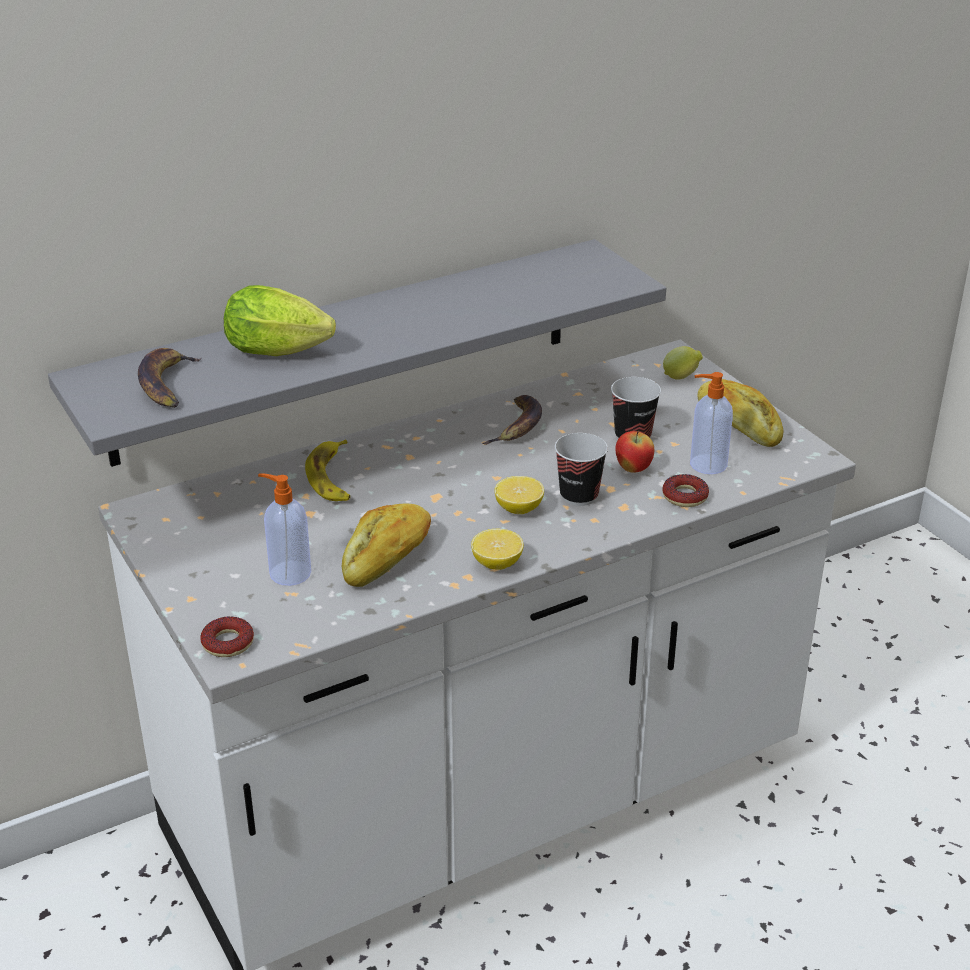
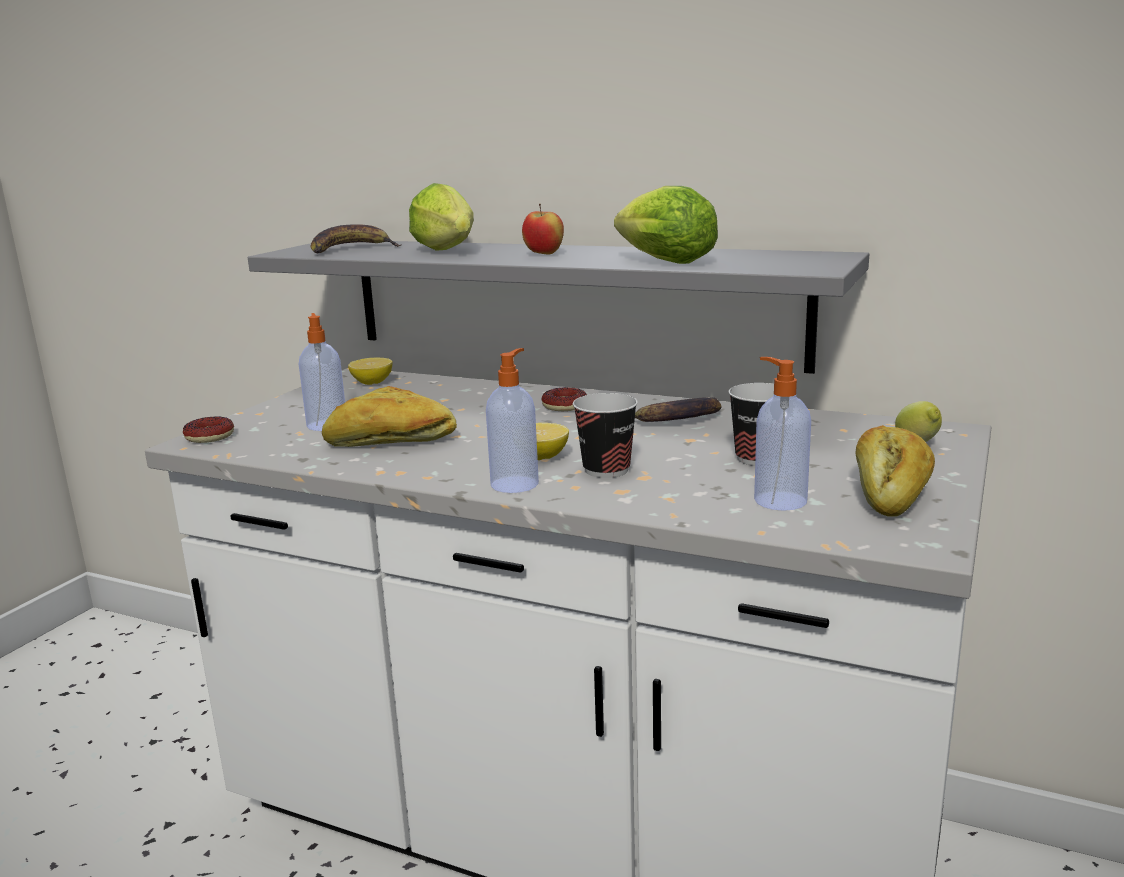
camera: 55 degrees right, 15 degrees down
(332, 478) = (482, 398): banana -> none
(497, 563) = (436, 475): lemon -> lemon (372, 383)
(508, 306) = (660, 261): none -> lettuce
(558, 539) = (515, 483): none -> soap dispenser
(633, 469) = (698, 475): apple -> apple (544, 254)
(685, 496) = (694, 509): donut -> donut (564, 406)

